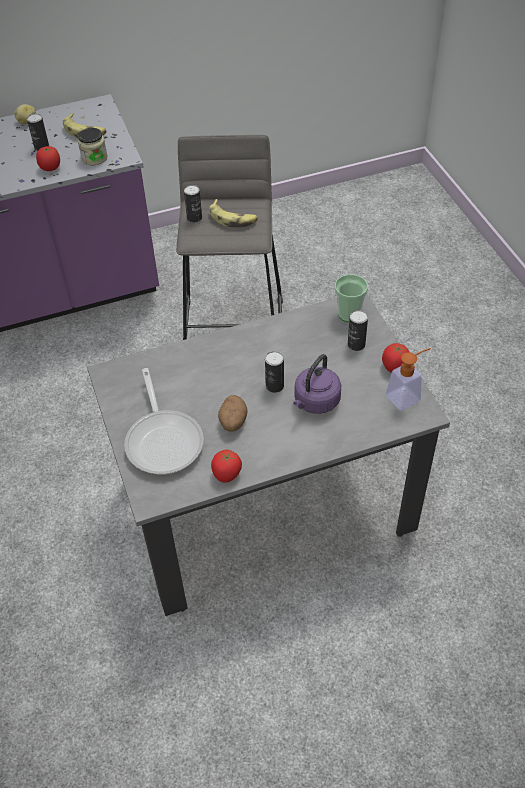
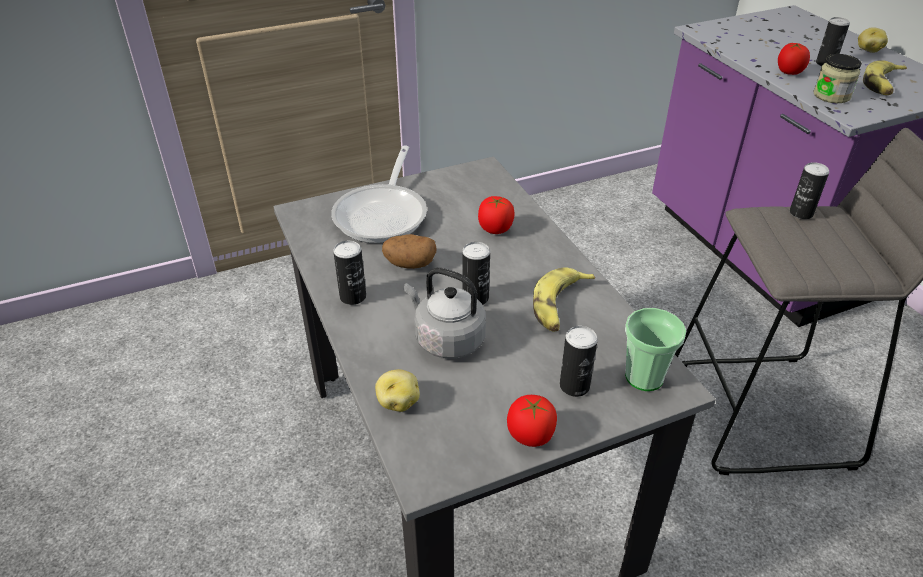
camera: 85 degrees right, 10 degrees down
(164, 440) = (384, 214): frying pan -> frying pan turned 60 degrees counterclockwise
(226, 474) = (326, 263): tomato -> tomato (495, 229)
(233, 218) = (822, 248): banana -> banana (559, 306)
(268, 455) = (353, 296): none -> can
(315, 402) = (446, 339): purple kettle -> grey kettle
(370, 426) = (398, 402): none -> potato
(407, 396) = (464, 452): soap dispenser -> none

